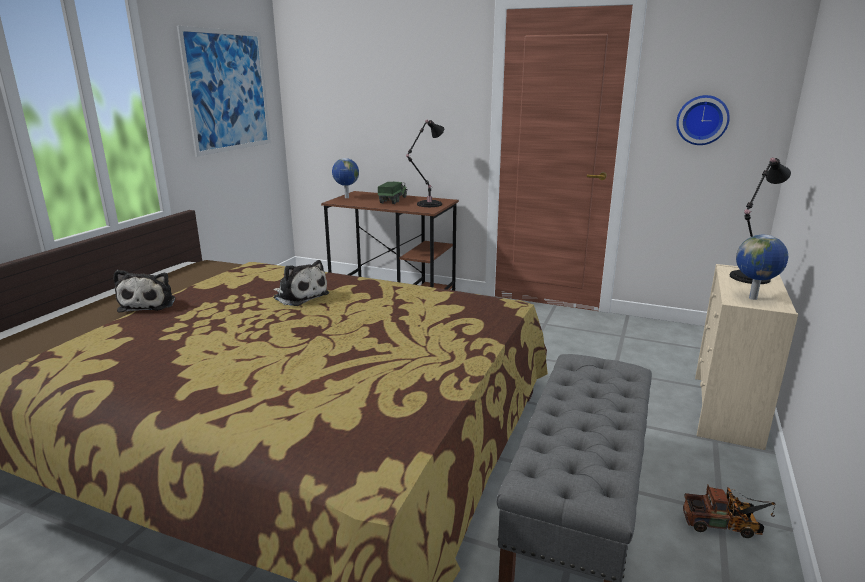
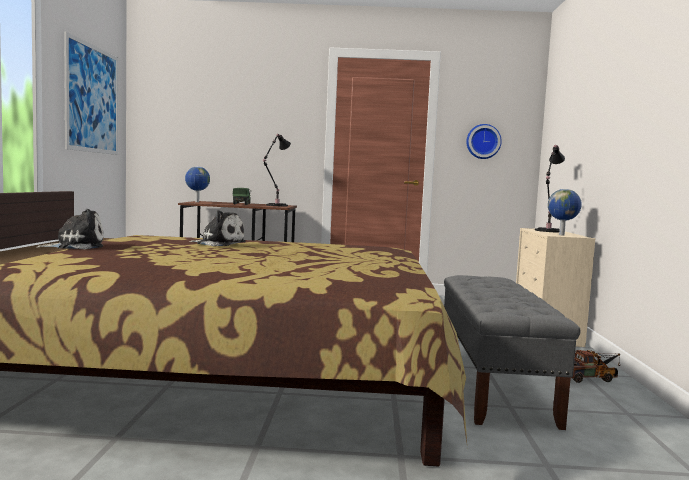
camera: 20 degrees left, 15 degrees down
(149, 304) = (76, 246): plush toy -> plush toy turned 90 degrees counterclockwise

